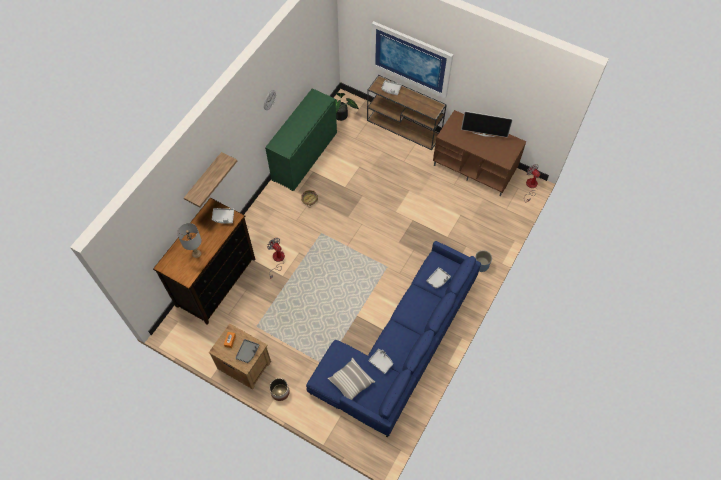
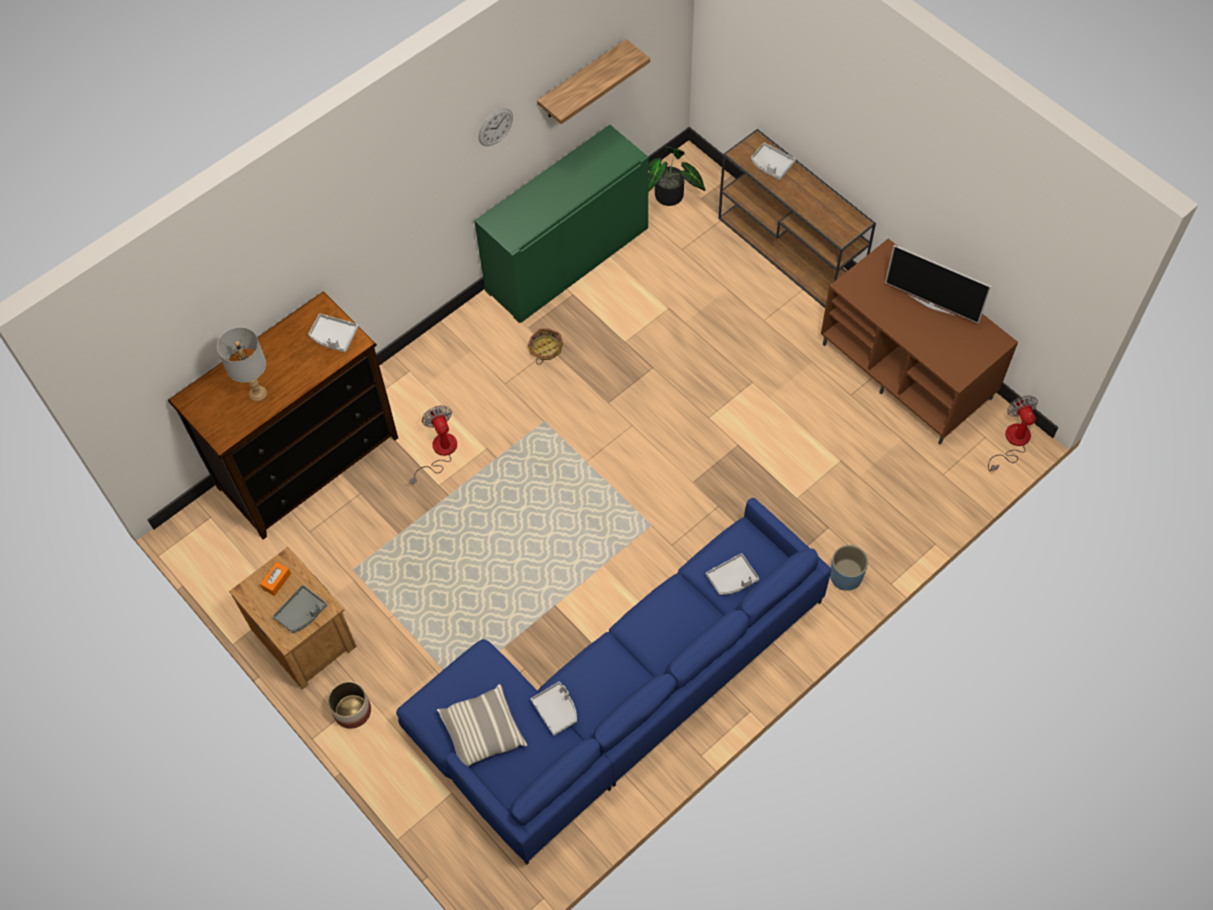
camera: 20 degrees right, 0 degrees up
(204, 179) = (313, 252): shelf -> shelf (582, 81)
(410, 59) = (818, 111): picture -> none

